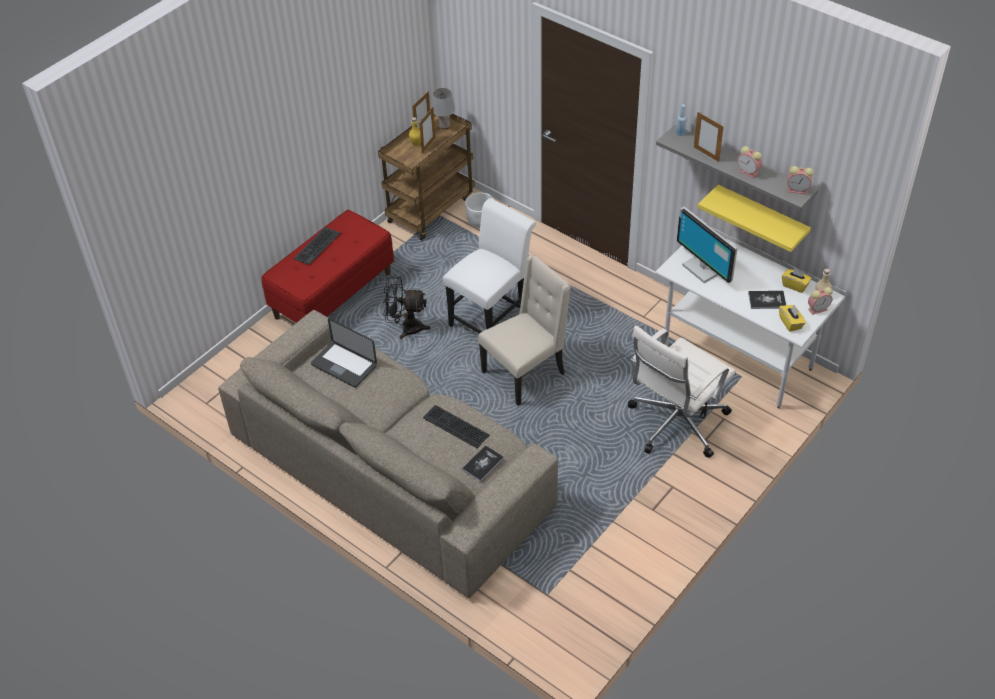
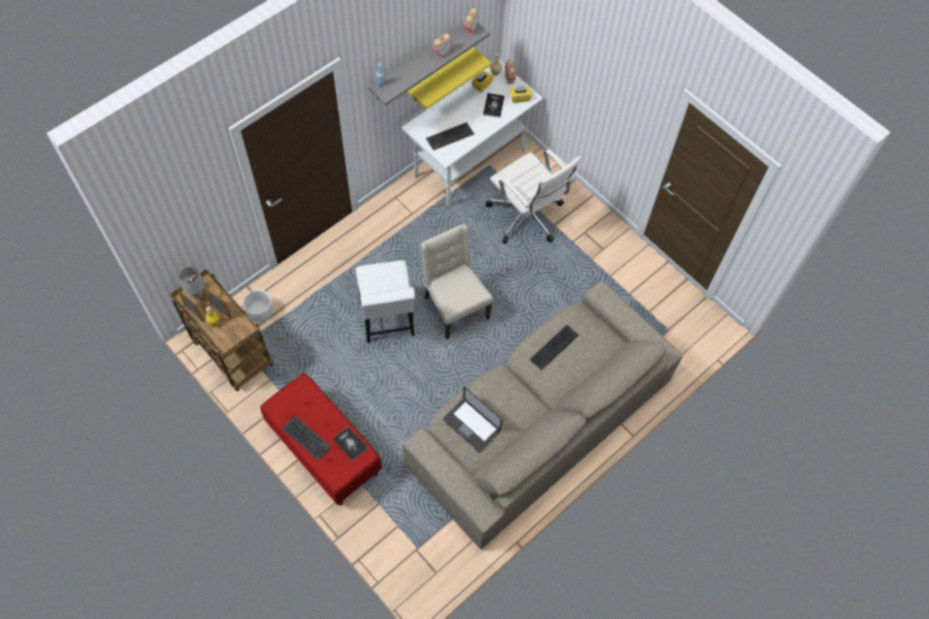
camera: 85 degrees left, 15 degrees up
(344, 365) = (471, 425): laptop -> laptop turned 90 degrees clockwise
(406, 328) = (381, 392): black fan -> none
(483, 464) = (594, 333): book -> book (350, 444)
(492, 319) = (388, 322): white chair -> white chair turned 150 degrees counterclockwise
(703, 268) = (450, 136): monitor -> keyboard
(706, 154) = (412, 74): picture frame -> none

